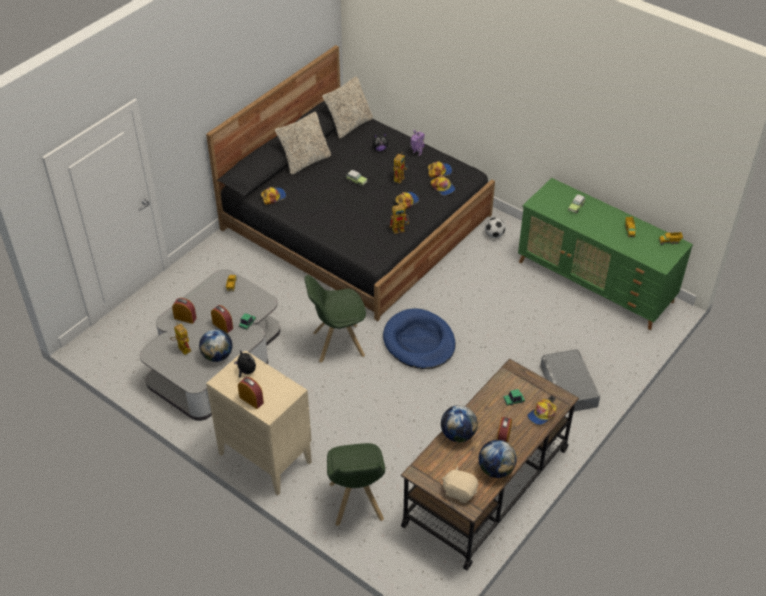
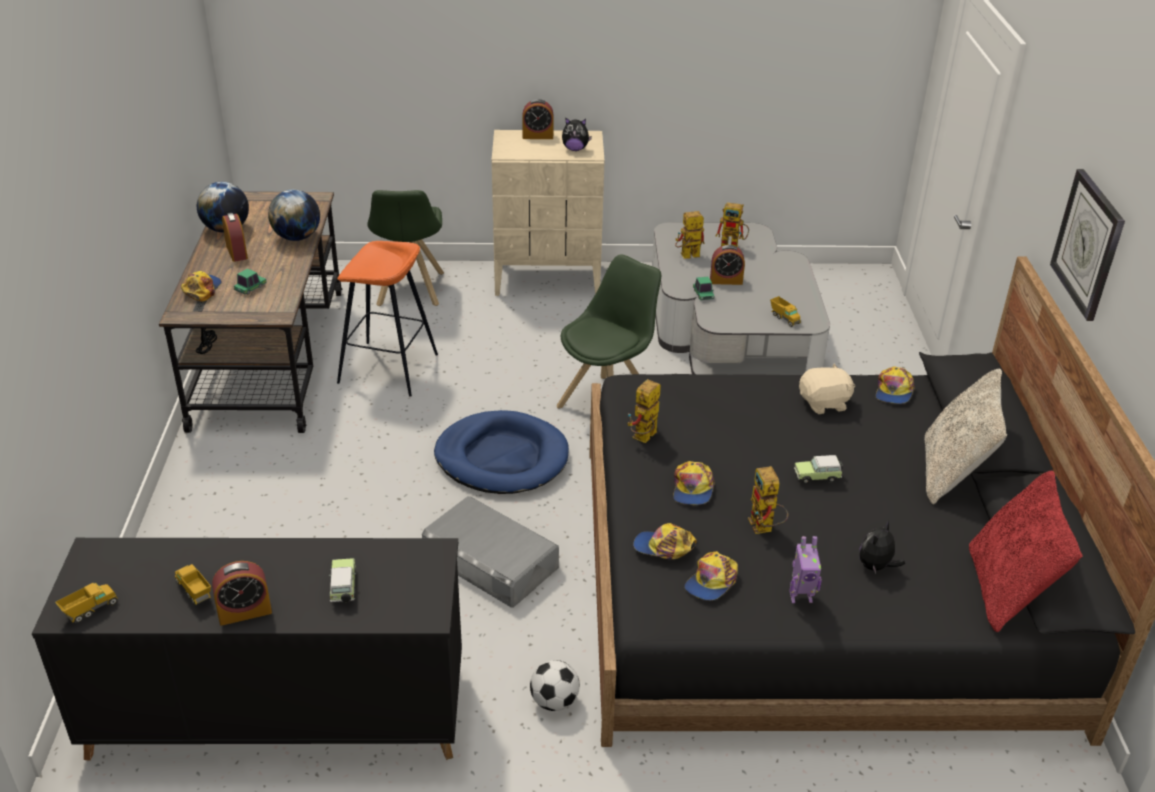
camera: 140 degrees right, 10 degrees down
(185, 318) = (778, 269): alarm clock -> alarm clock (244, 612)
(217, 356) = (686, 256): globe -> toy robot
(239, 75) = (1088, 244): none -> wall clock
(349, 124) = (1008, 589): beige pillow -> red pillow
(356, 502) = (409, 289): green chair -> green chair turned 135 degrees counterclockwise
(426, 435) = (388, 369): none -> orange stool
(459, 491) = (255, 202): beige plush toy -> beige plush toy (824, 403)
(569, 386) = (226, 508): grey storage box -> grey storage box (490, 560)
(595, 281) = (279, 713): green dresser -> black dresser

